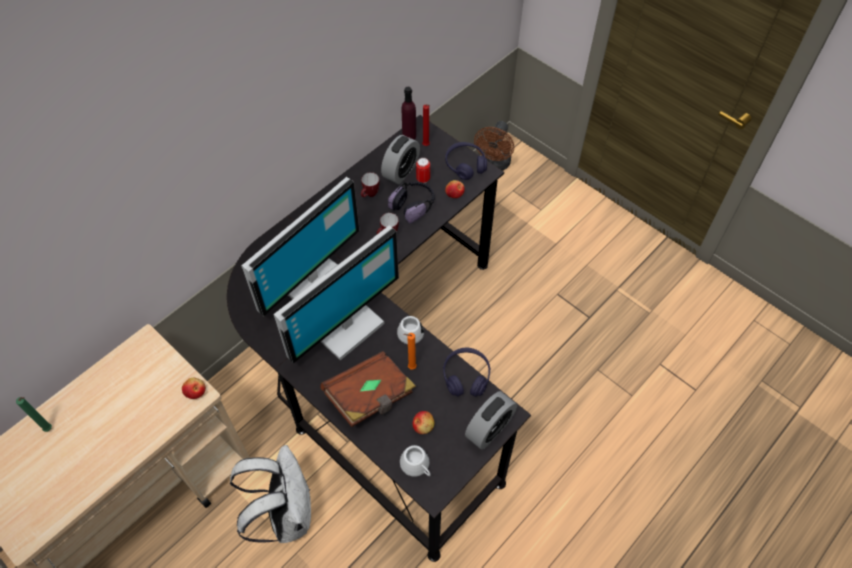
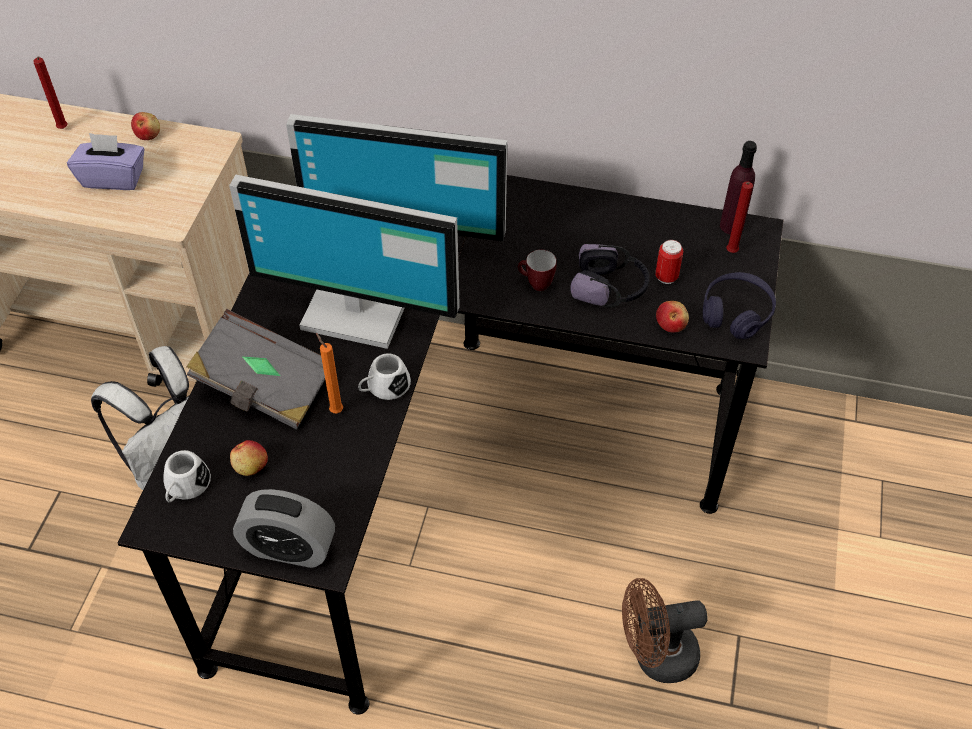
camera: 60 degrees right, 5 degrees down
(50, 429) = (63, 130): green candle -> red candle
(128, 414) = (113, 178): none -> purple tissue box
(195, 391) = (173, 218): apple -> apple (148, 135)
(370, 195) = (588, 234): mug -> none
(370, 396) = (264, 386): brown book -> grey book
(401, 171) = (658, 247): alarm clock -> none
(466, 376) = (360, 481): purple headphones -> none
(494, 164) = (908, 432): brown fan -> brown fan (655, 656)

